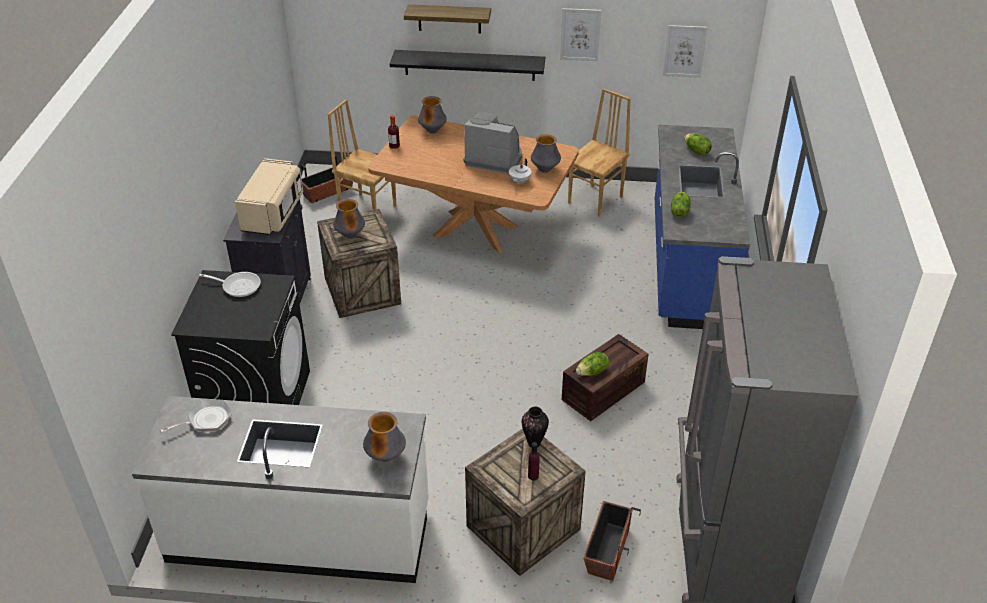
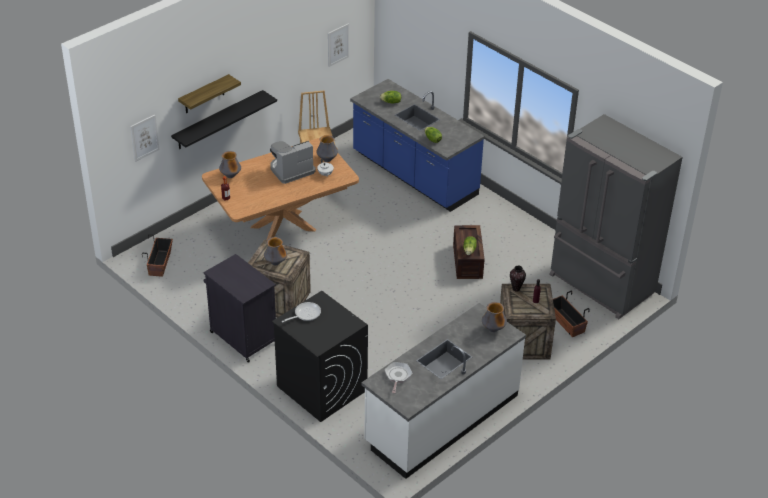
camera: 50 degrees left, 0 degrees up
(273, 213) = (243, 273): beige microwave -> none
(368, 208) = (202, 257): brown chair -> none
(580, 34) = (281, 64): picture -> picture (144, 137)

